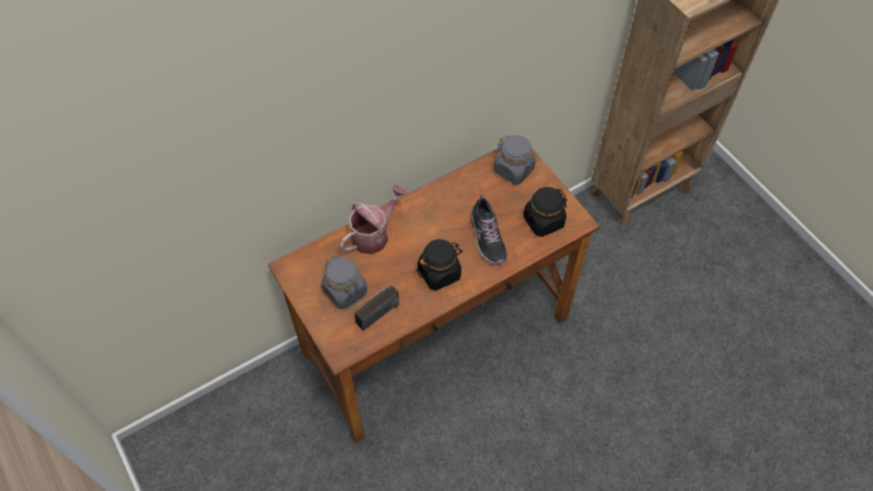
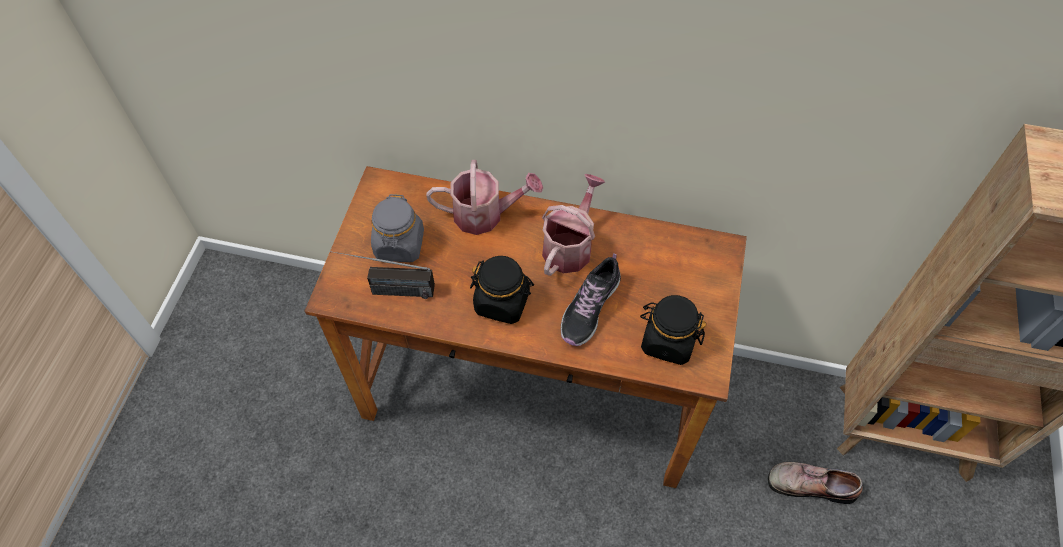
camera: 45 degrees right, 0 degrees up
(440, 213) = (570, 246): none -> watering can
(514, 170) = (697, 263): grey jar -> none
(625, 256) = (810, 483): none -> shoe

